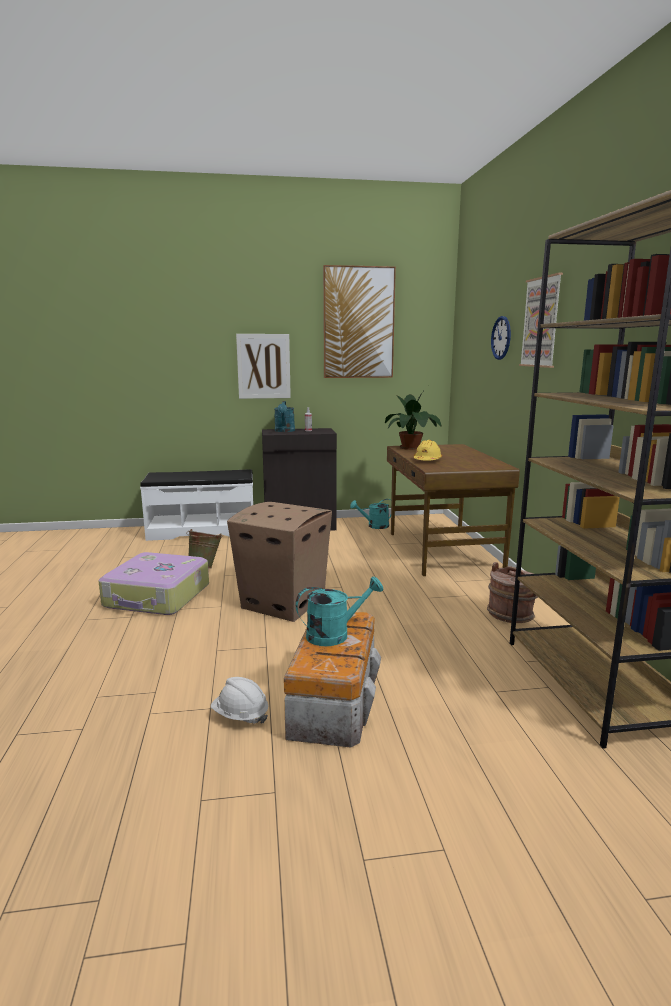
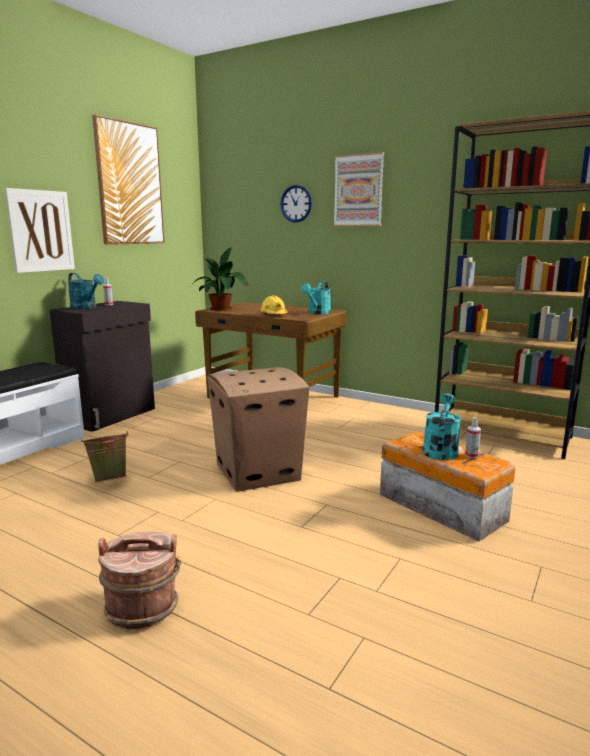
camera: 50 degrees left, 0 degrees up
(157, 596) = (130, 522): suitcase -> none
(240, 715) = (426, 549): white hard hat -> none
(342, 652) = (471, 455): none -> spray bottle
(374, 526) = (179, 396): turquoise watering can -> turquoise watering can (317, 313)
(511, 615) = (398, 419): brown bucket -> brown bucket (143, 607)

